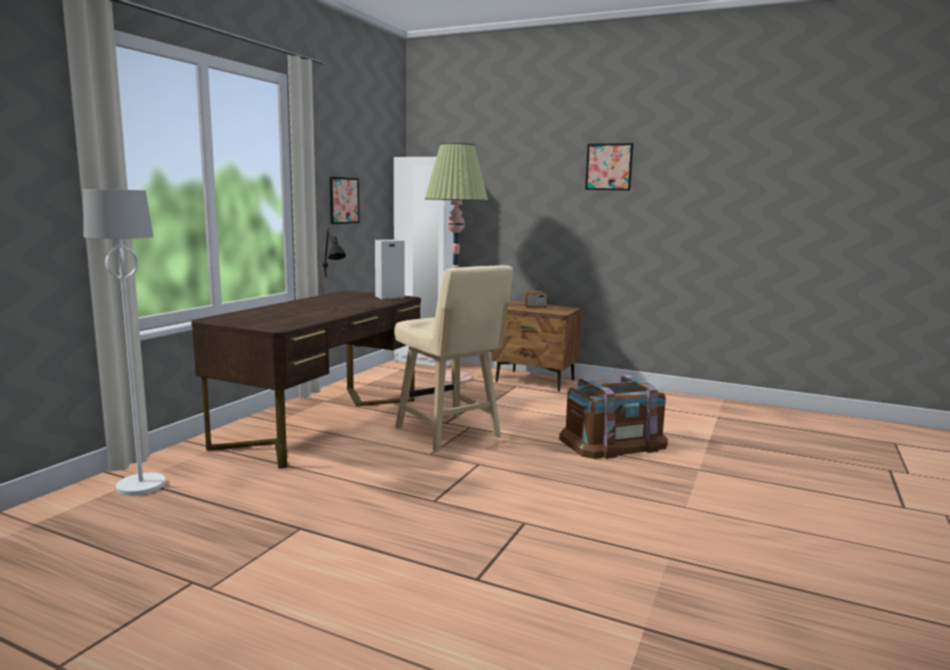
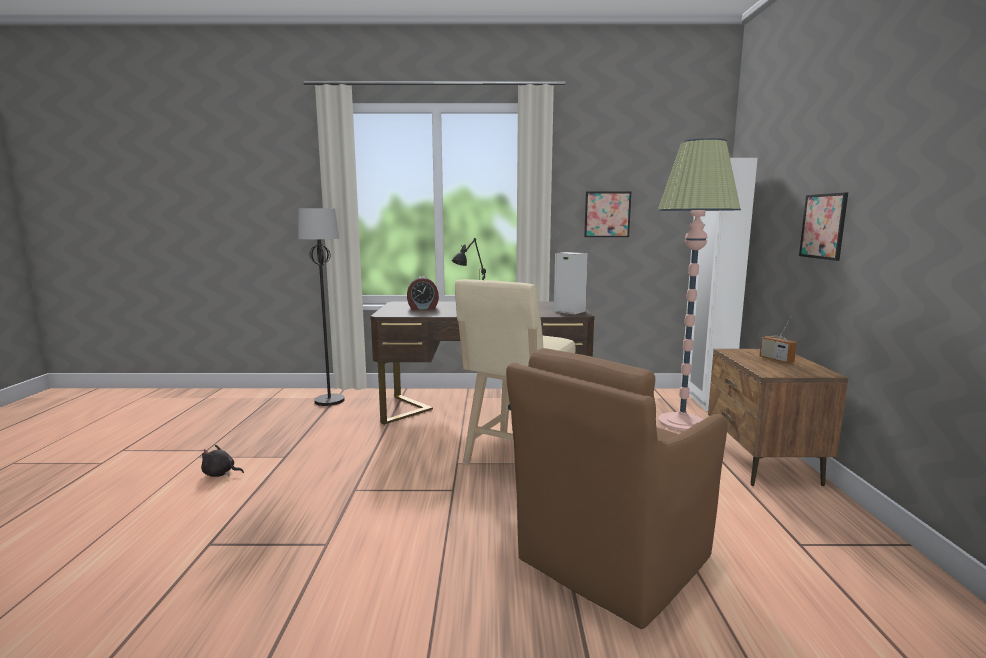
camera: 65 degrees right, 0 degrees up
(140, 485) = (329, 400): white floor lamp -> black floor lamp
(273, 317) = (423, 308): none -> alarm clock
(299, 571) = (220, 474): none -> black plush toy
(609, 167) = (911, 141): picture -> picture (823, 226)
(613, 442) = (610, 561): brown storage box -> brown armchair

